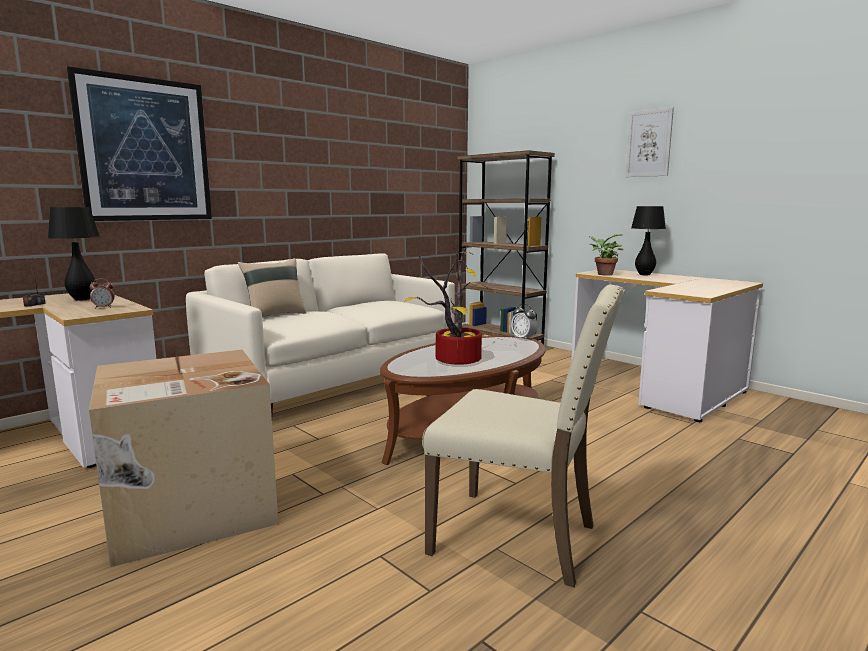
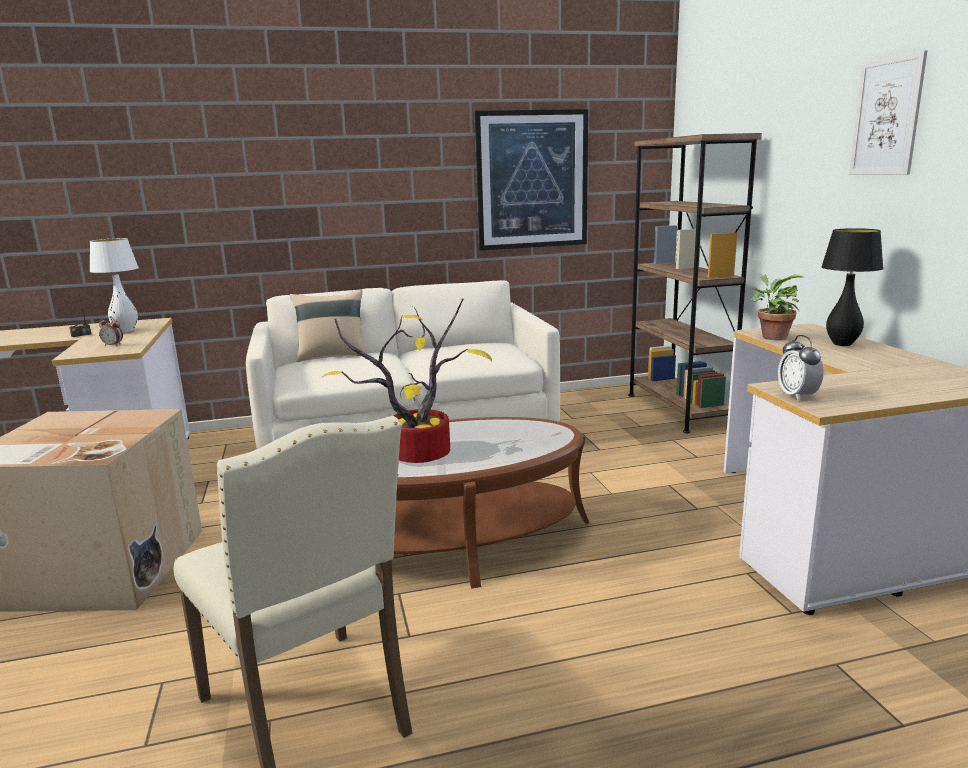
camera: 30 degrees right, 5 degrees up
(82, 299) = (126, 331): black table lamp -> white table lamp
(145, 150) = (212, 169): picture -> picture (532, 180)
(523, 338) = (566, 429): alarm clock -> alarm clock (797, 396)

